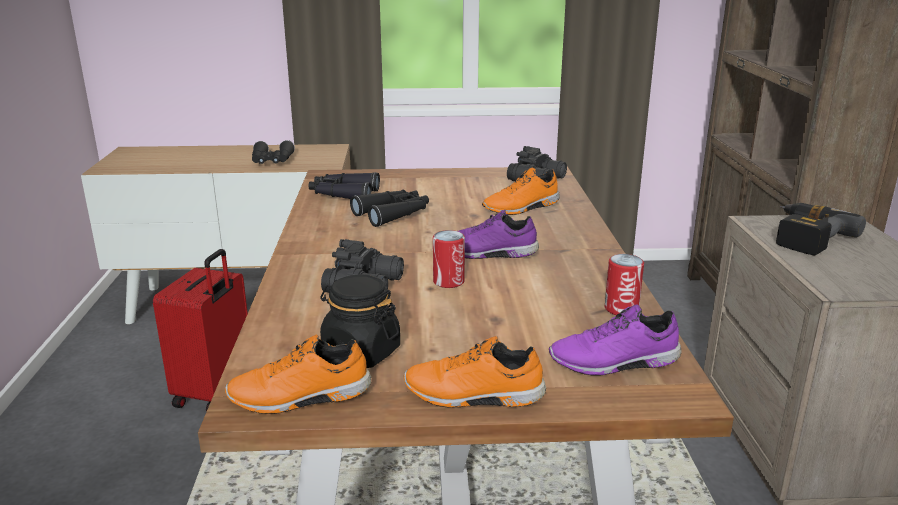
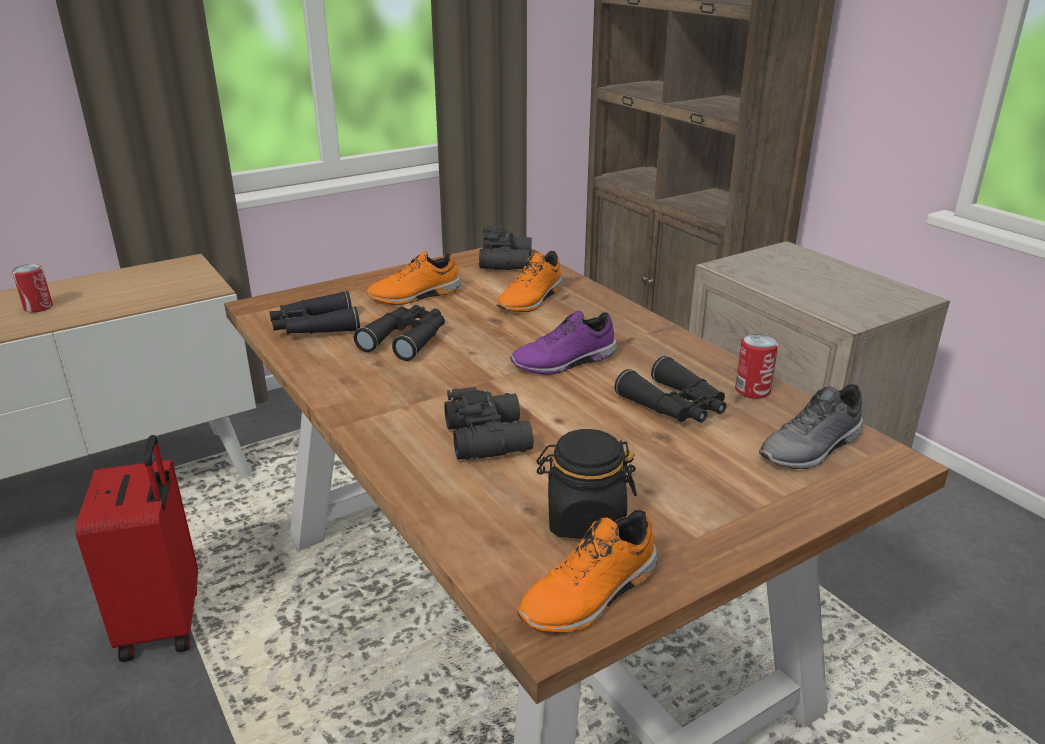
camera: 30 degrees left, 5 degrees up
(272, 161) = (124, 298): black binoculars -> black binoculars (675, 406)
(448, 281) = (567, 407): can -> can (38, 307)
(473, 396) = (744, 527): orange shoe -> orange shoe (415, 296)
(614, 363) = (812, 449): purple shoe -> grey shoe
(803, 237) = (776, 273): power drill -> none

